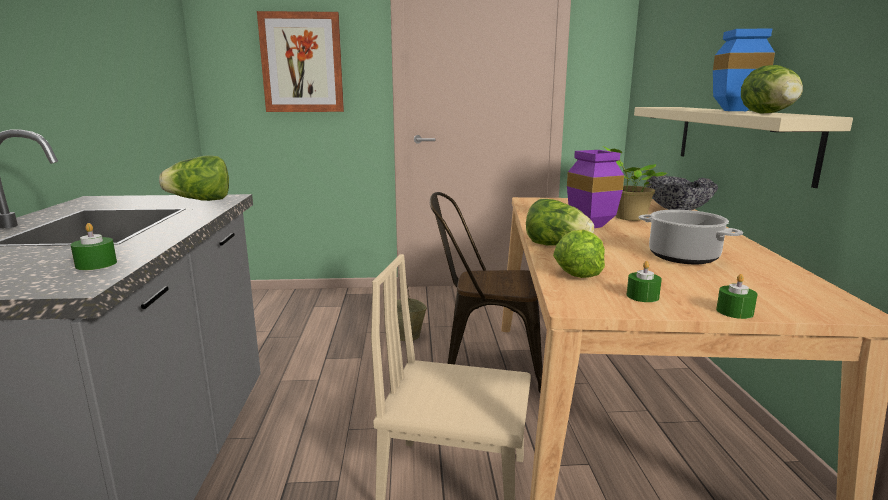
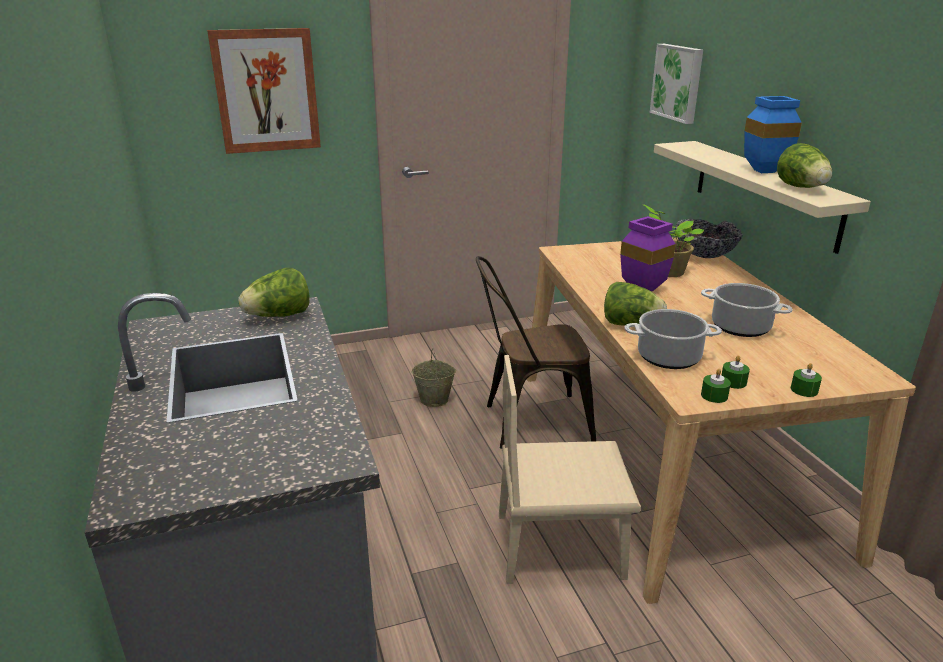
camera: 15 degrees left, 10 degrees up
(96, 264) = (320, 432): green candle -> green candle (714, 395)
(577, 271) = (668, 357): lettuce -> cooking pot
(666, 57) = (678, 82): none -> picture

